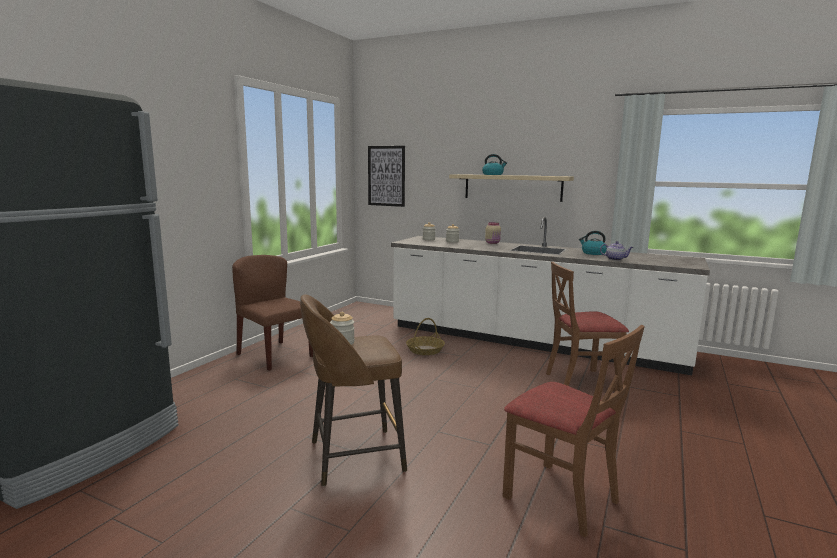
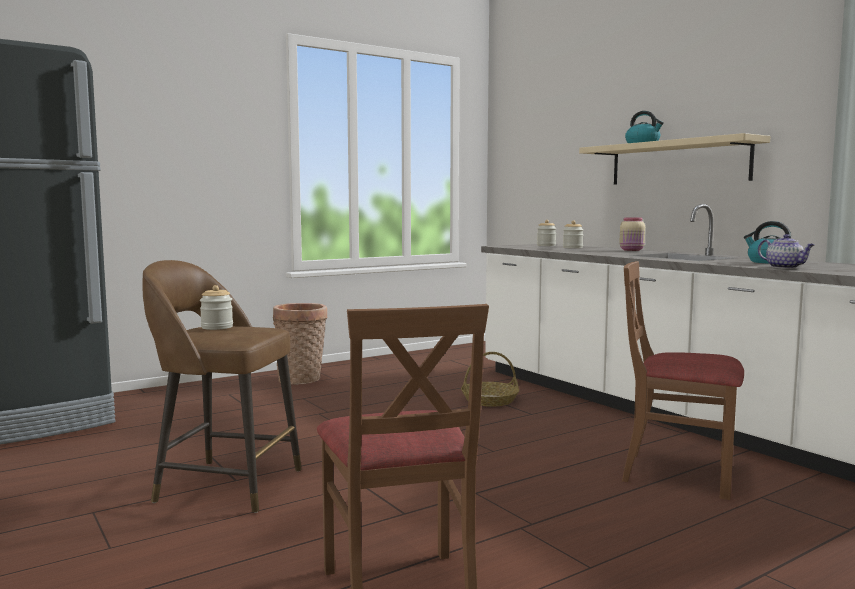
camera: 30 degrees right, 5 degrees down
(274, 355) = (302, 380): brown chair -> basket
(386, 176) = (520, 160): picture -> none

